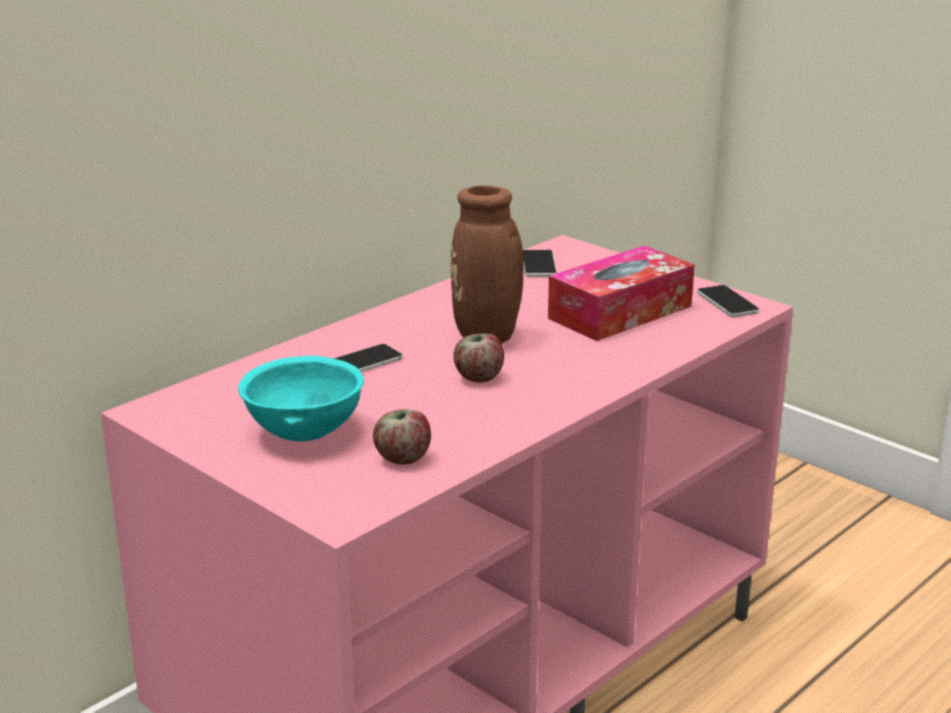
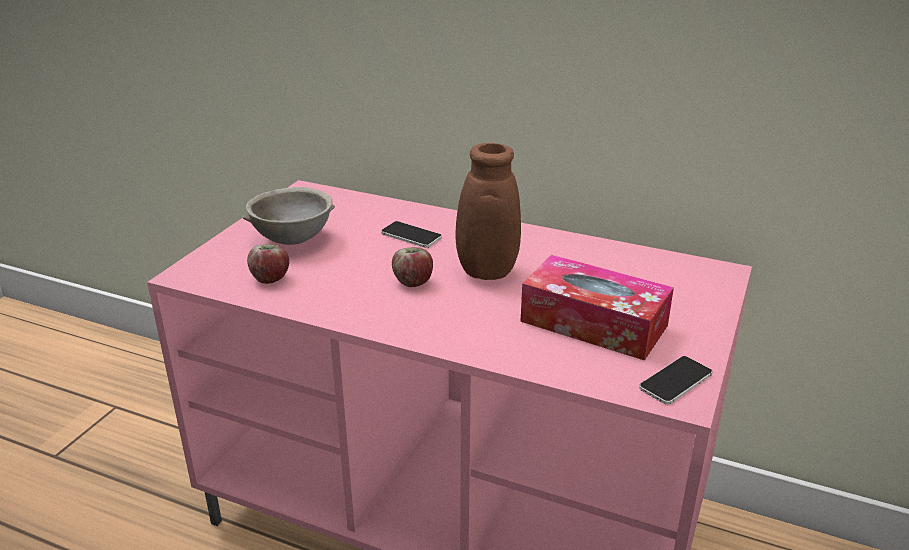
camera: 70 degrees right, 5 degrees up
(303, 434) = (292, 240): turquoise bowl -> grey bowl
(538, 265) = (663, 267): phone -> none

